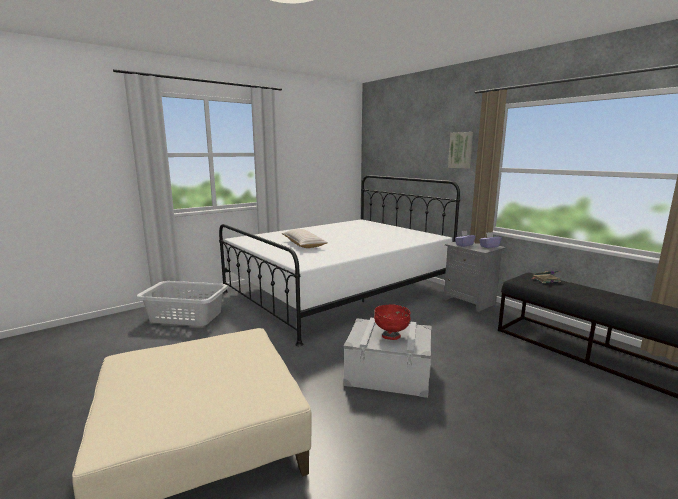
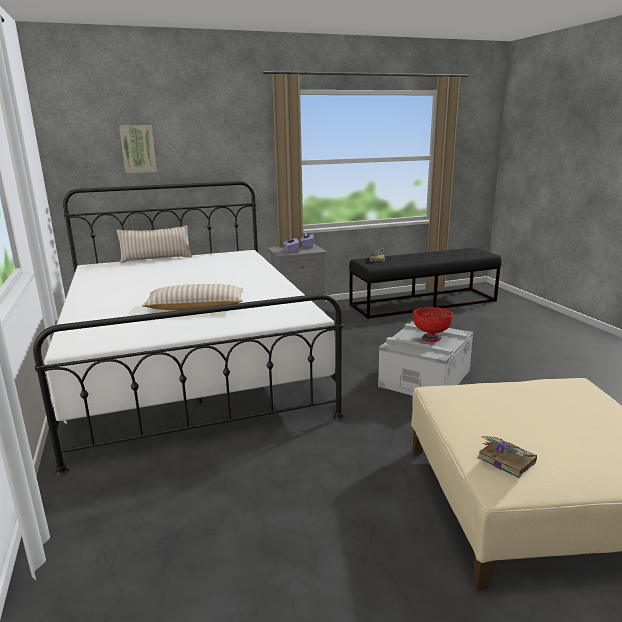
camera: 70 degrees left, 5 degrees up
(145, 355) = (505, 459): none -> book
(186, 317) = (148, 525): grey laundry basket -> none
(391, 226) = (156, 259): none -> beige pillow
(461, 150) = (242, 142): picture -> picture (138, 149)

